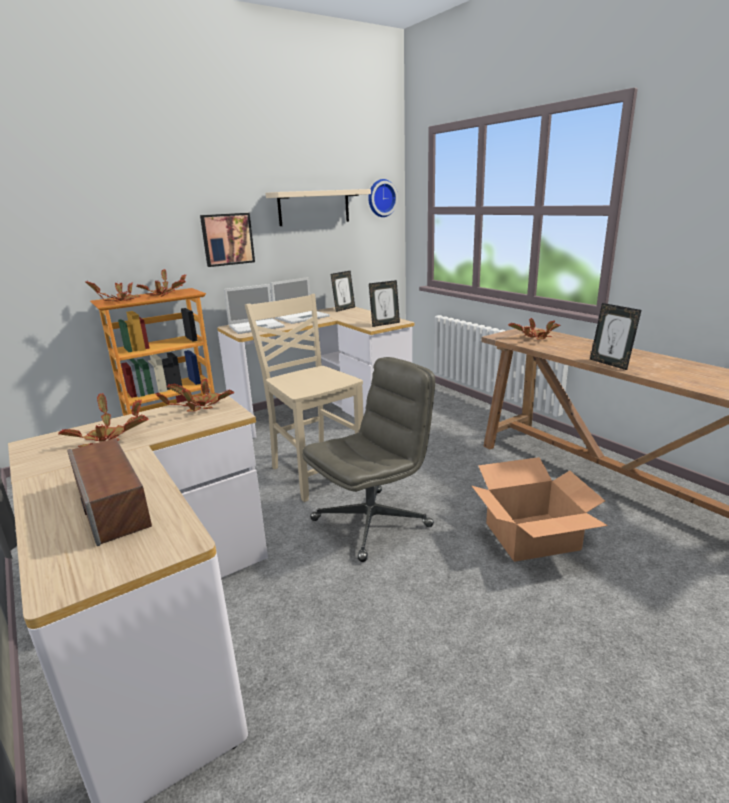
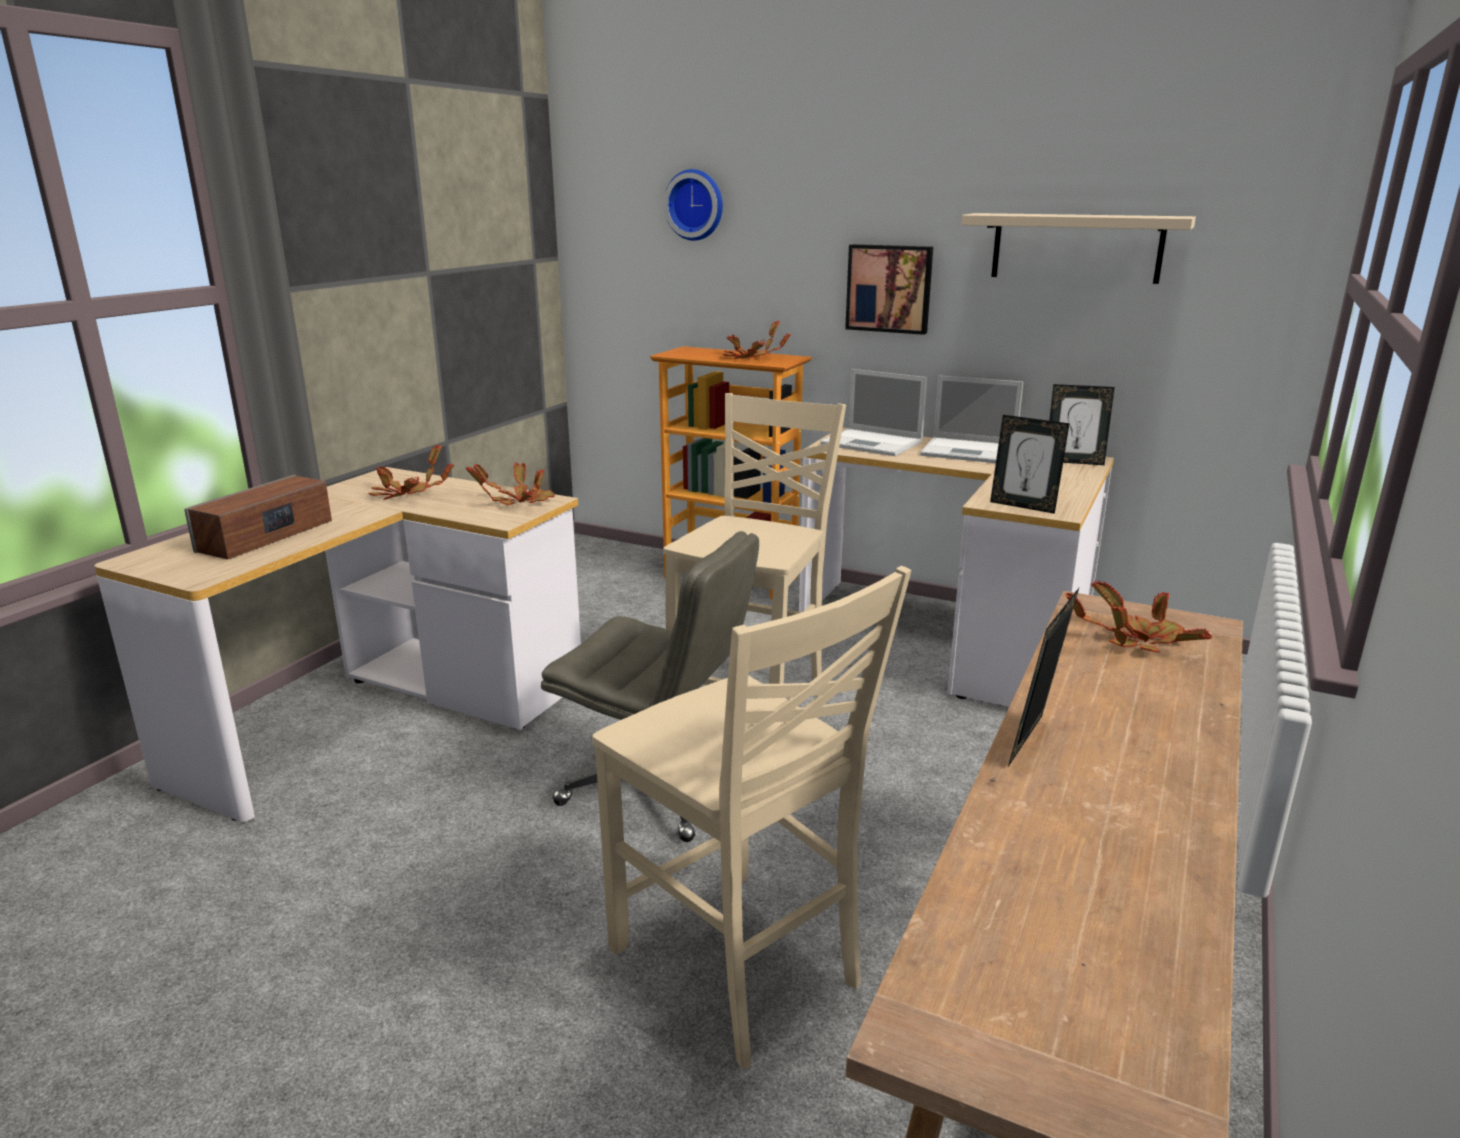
camera: 60 degrees right, 0 degrees up
(119, 301) = (691, 354): potted plant -> none
(381, 198) = (1268, 239): wall clock -> wall clock (695, 205)
(532, 537) = (738, 968): cardboard box -> beige chair

